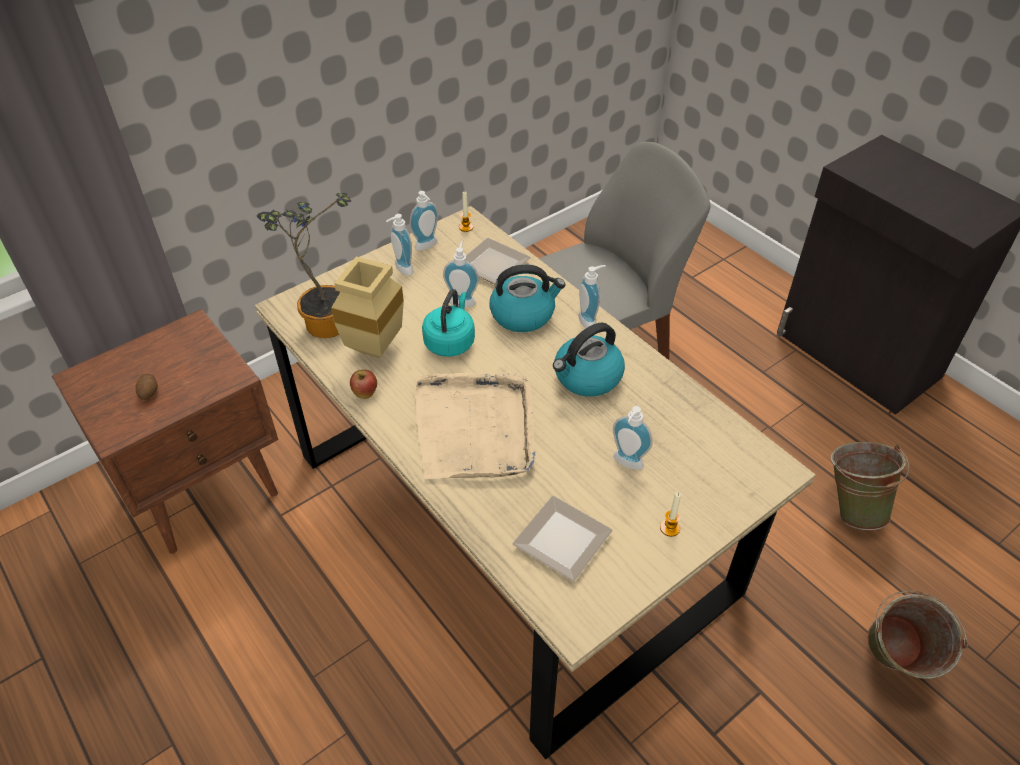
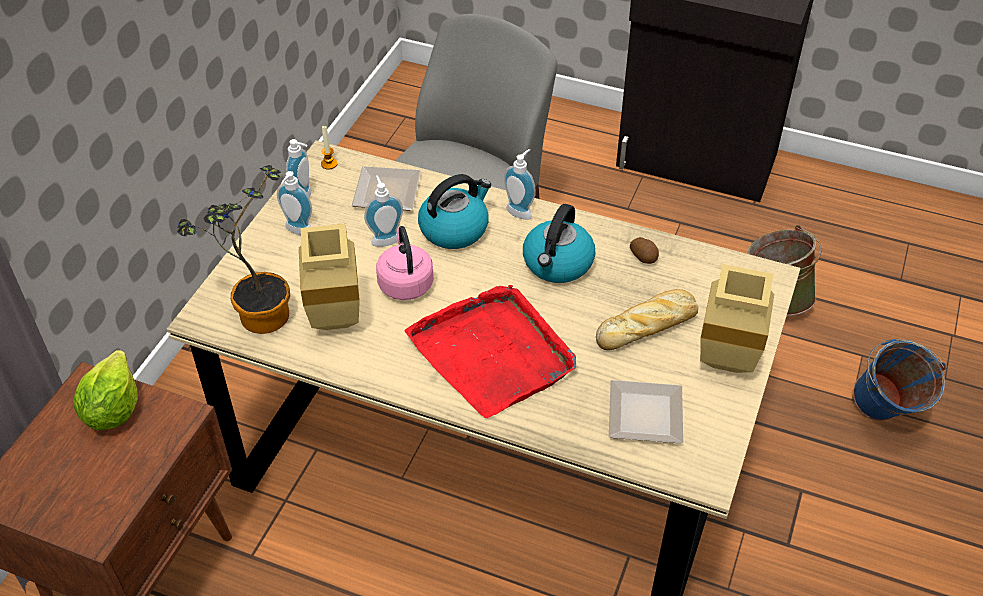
camera: 30 degrees left, 0 degrees up
(149, 392) = (98, 473): potato -> potato (644, 257)
(194, 351) = (113, 409): none -> lettuce
(365, 394) = (362, 367): apple -> none
(450, 341) = (405, 283): turquoise kettle -> pink kettle
(475, 428) = (493, 353): beige tray -> red tray
(626, 464) = (648, 325): soap dispenser -> bread
(669, 528) = (722, 363): candle -> beige vase
(891, 665) = (884, 417): green bucket -> blue bucket

